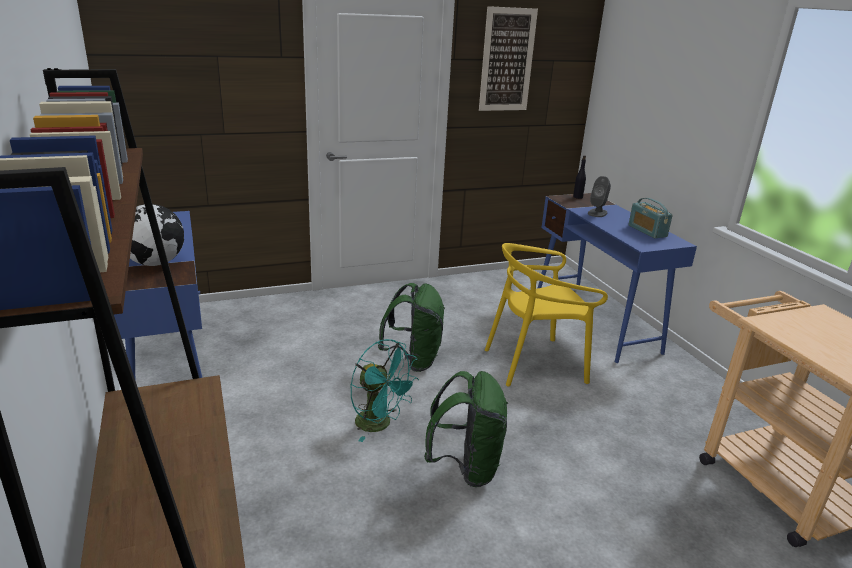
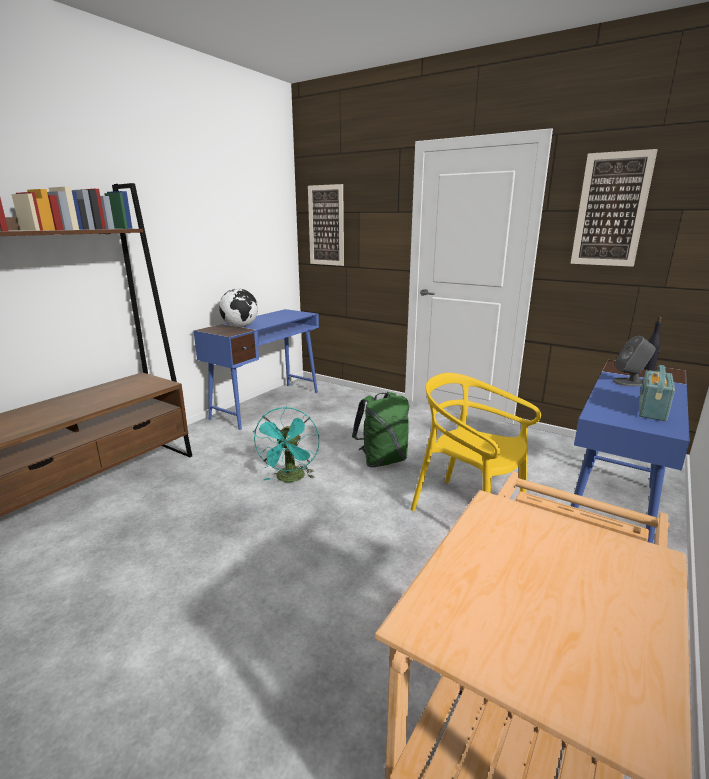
camera: 55 degrees right, 5 degrees down
(158, 76) = (326, 225): none -> picture
(466, 467) = (280, 530): green backpack -> none

